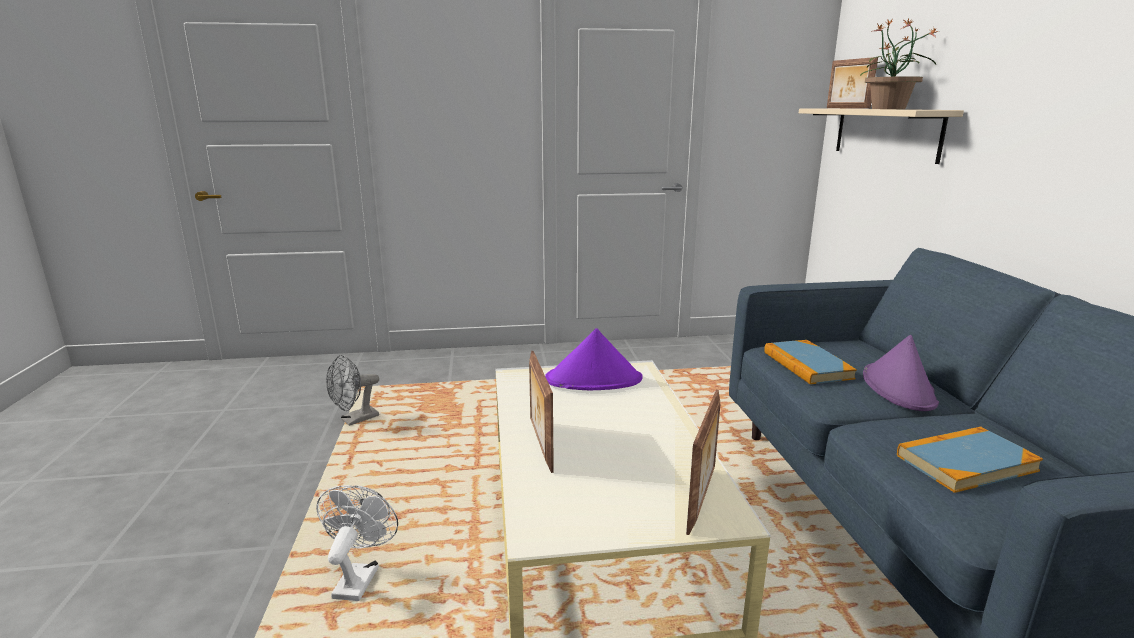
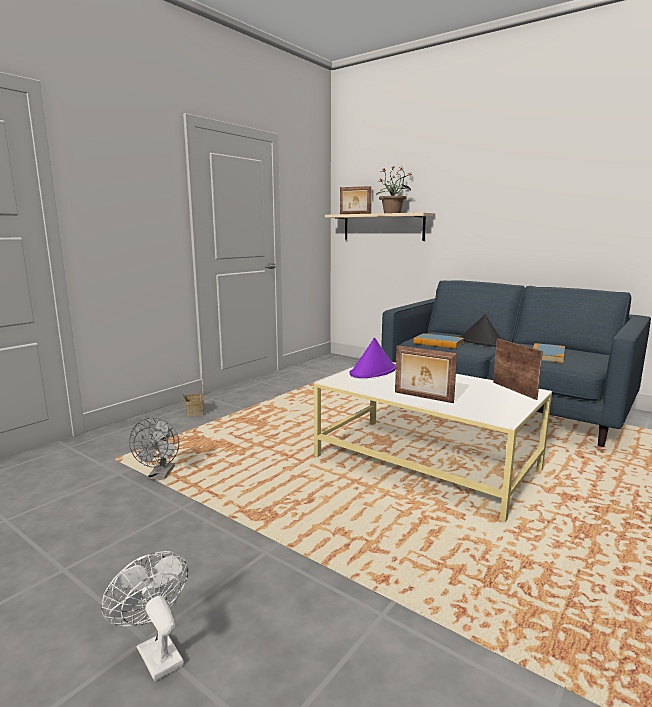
camera: 45 degrees left, 5 degrees down
(359, 577) = (350, 531): white fan -> white fan (155, 652)
(499, 362) = (194, 412): none -> basket
(899, 388) = (482, 342): purple hat -> black hat

